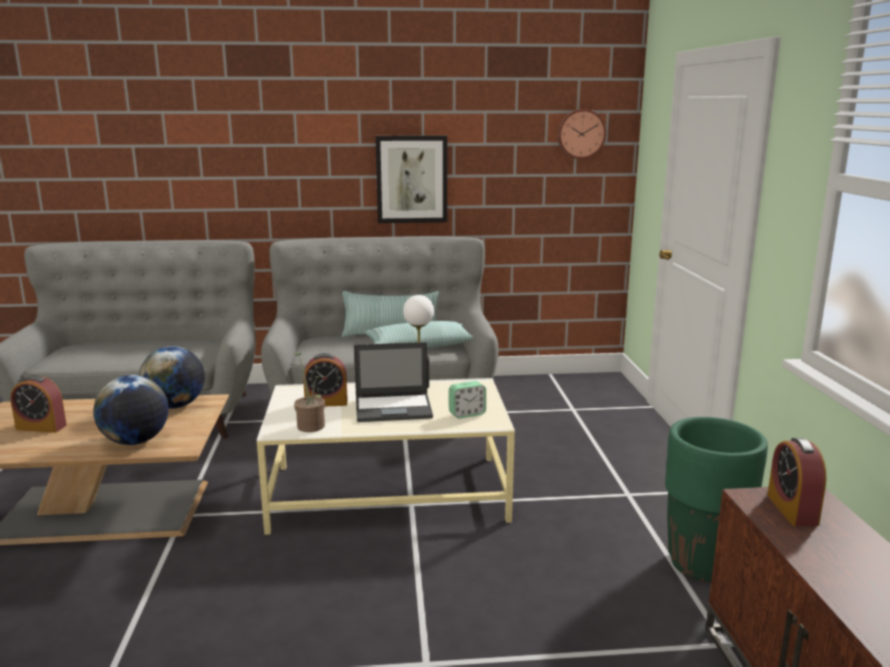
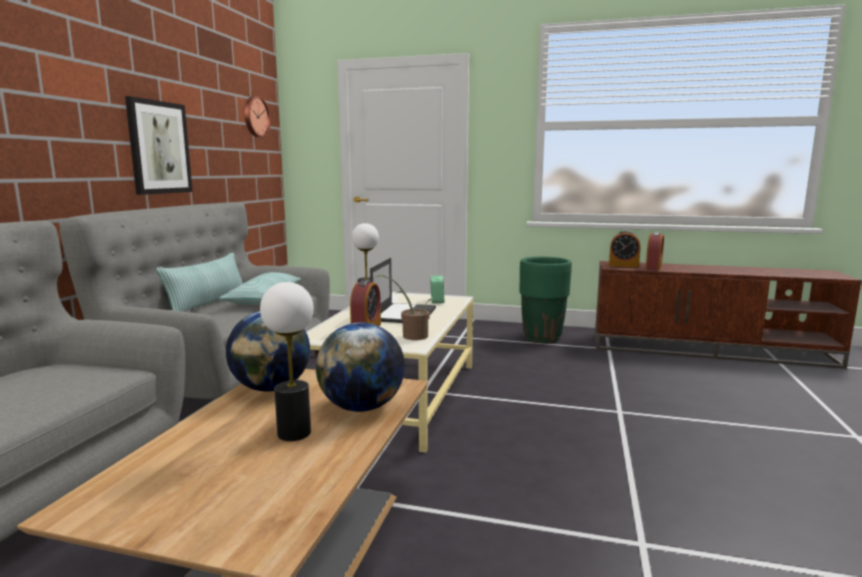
camera: 70 degrees left, 5 degrees down
(41, 427) = (230, 471): alarm clock -> alarm clock (653, 268)
(92, 430) = (294, 433): none -> table lamp

